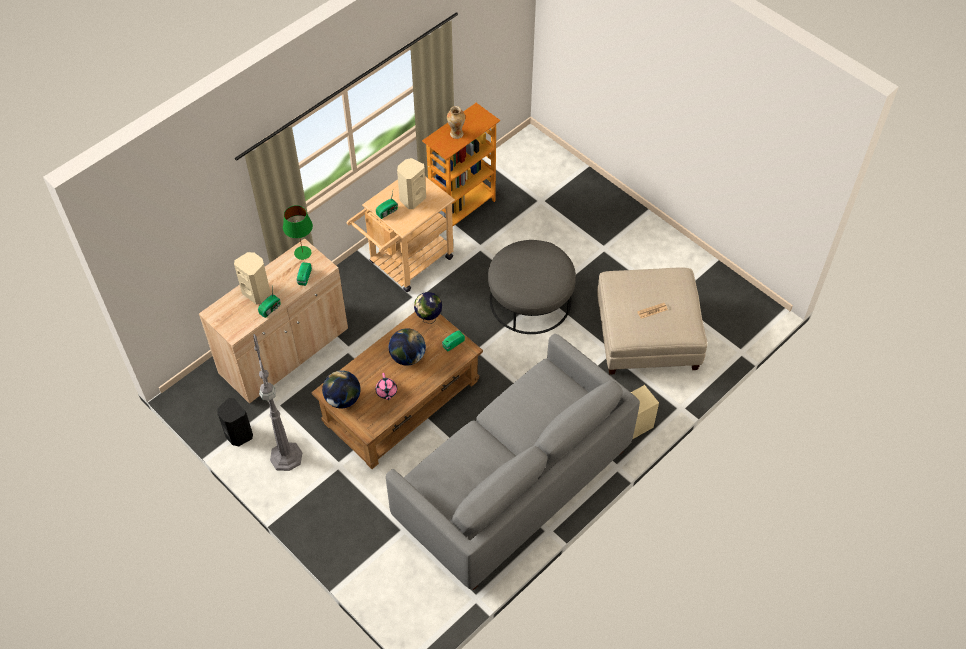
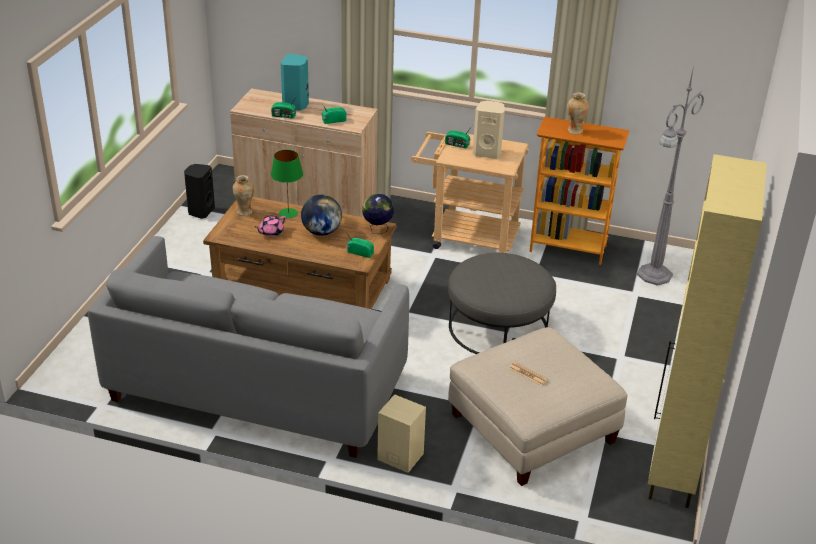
camera: 60 degrees right, 20 degrees down
(257, 293) = (296, 105): beige speaker -> turquoise speaker
(286, 458) = (193, 243): grey floor lamp -> grey floor lamp (653, 275)
(302, 252) = (360, 112): green table lamp -> green table lamp (288, 213)
(343, 399) = (244, 212): globe -> vase
(724, 284) = (672, 472): none -> beige cabinet

